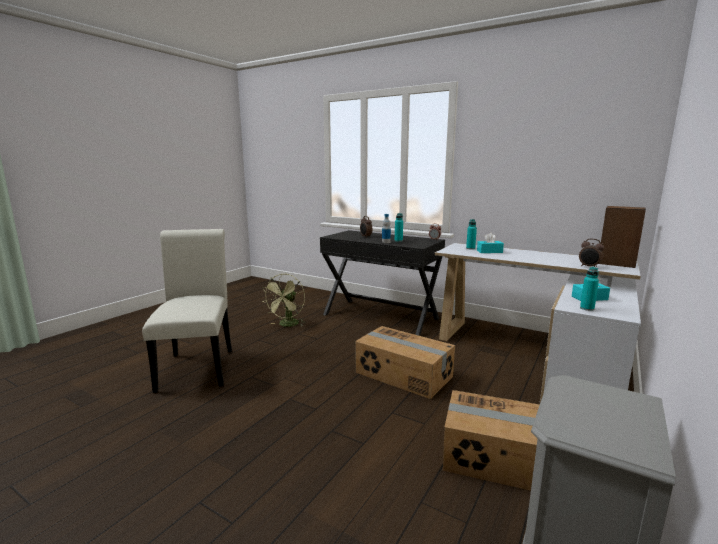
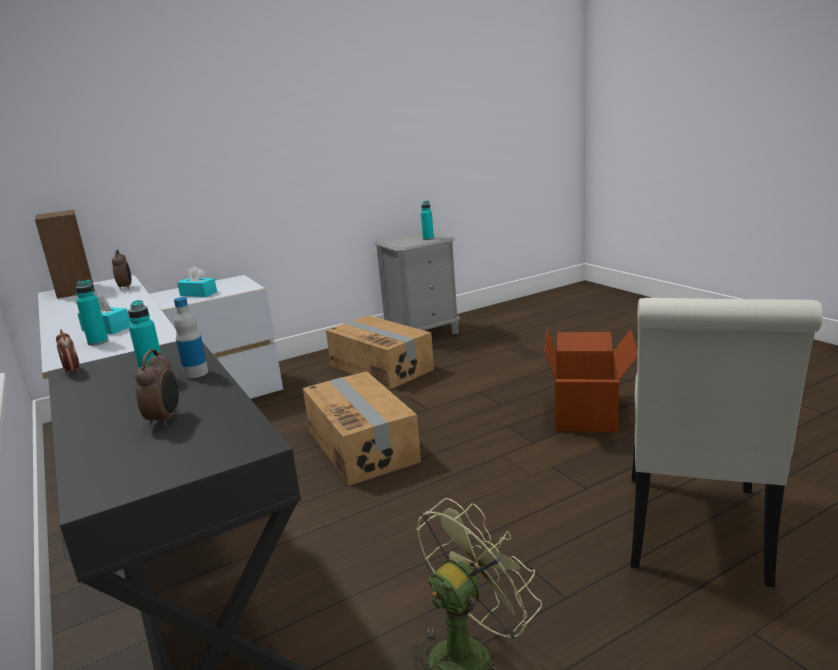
camera: 150 degrees left, 5 degrees up
(251, 434) = (587, 414): none -> cardboard box
(587, 308) = (238, 286): turquoise bottle -> turquoise bottle (428, 239)

